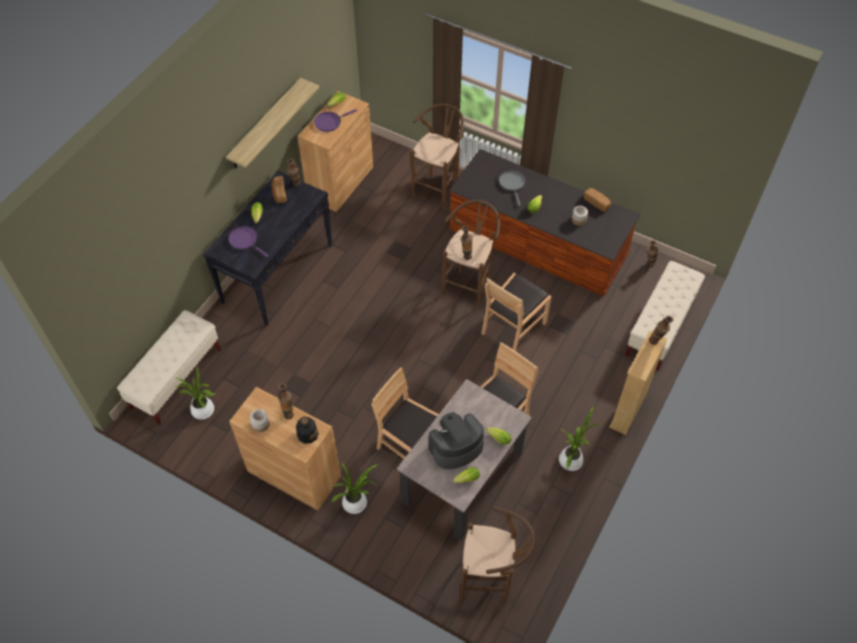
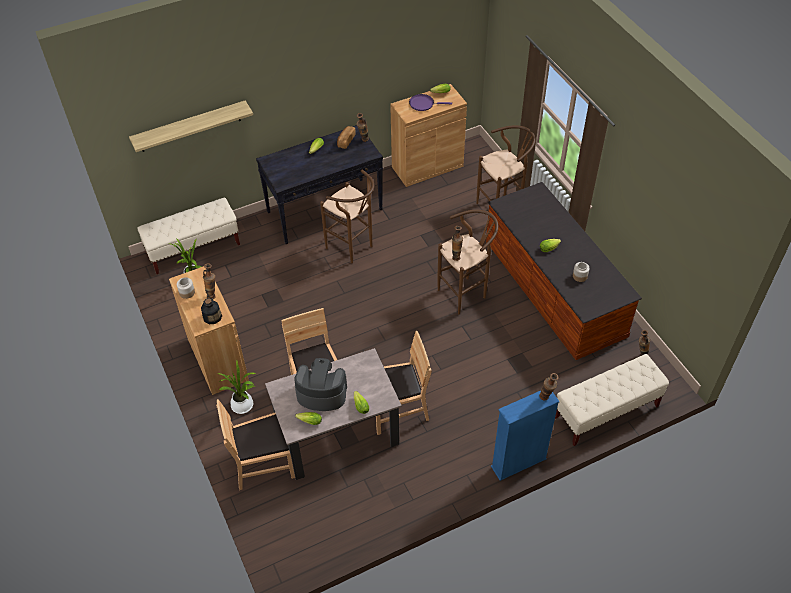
camera: 35 degrees right, 5 degrees down
(245, 240) = (292, 163): purple frying pan -> none
(265, 124) = (355, 77): shelf -> shelf (190, 126)
(491, 582) = (293, 525): brown stool -> brown stool (353, 248)
(512, 183) = (546, 221): grey frying pan -> none
(513, 327) = (475, 343): brown chair -> brown chair (263, 463)
(572, 459) = (437, 473): potted plant -> none
(597, 203) = (609, 270): bread -> none
(628, 411) = (518, 463): beige bookcase -> blue bookcase

